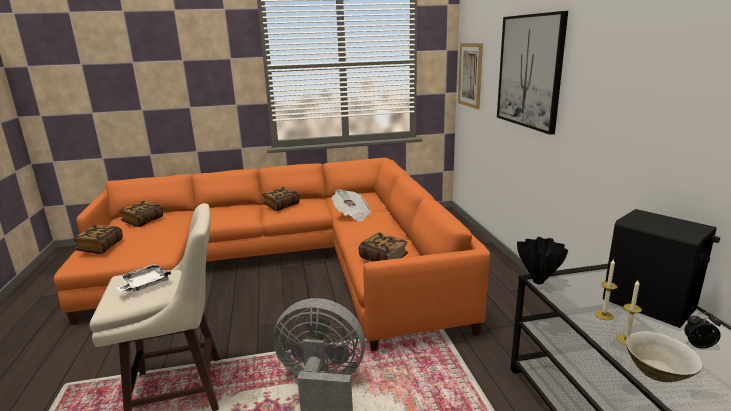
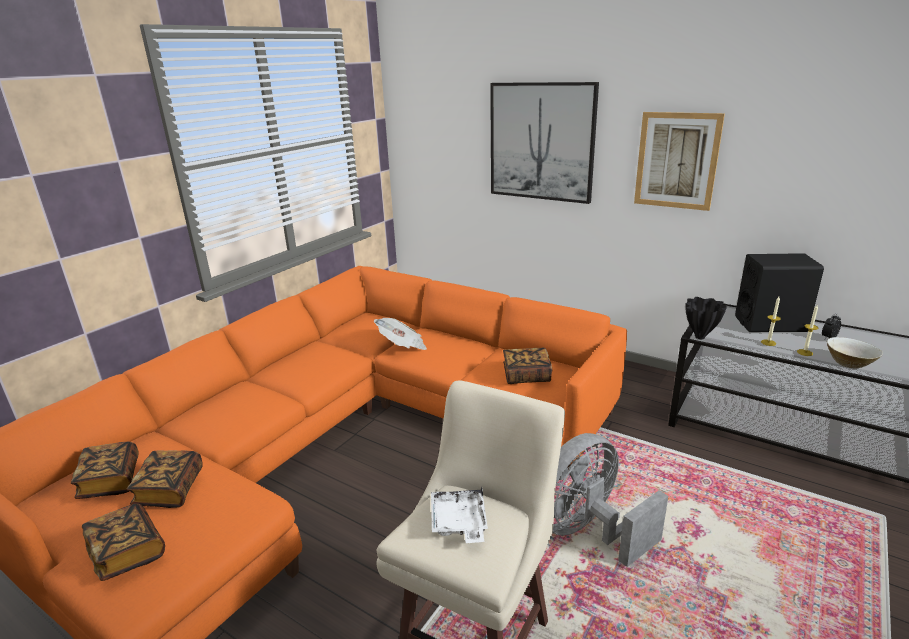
camera: 45 degrees left, 5 degrees up
(281, 206) = (293, 369): book -> book (170, 490)
(470, 75) = (422, 148): picture -> picture (676, 161)

